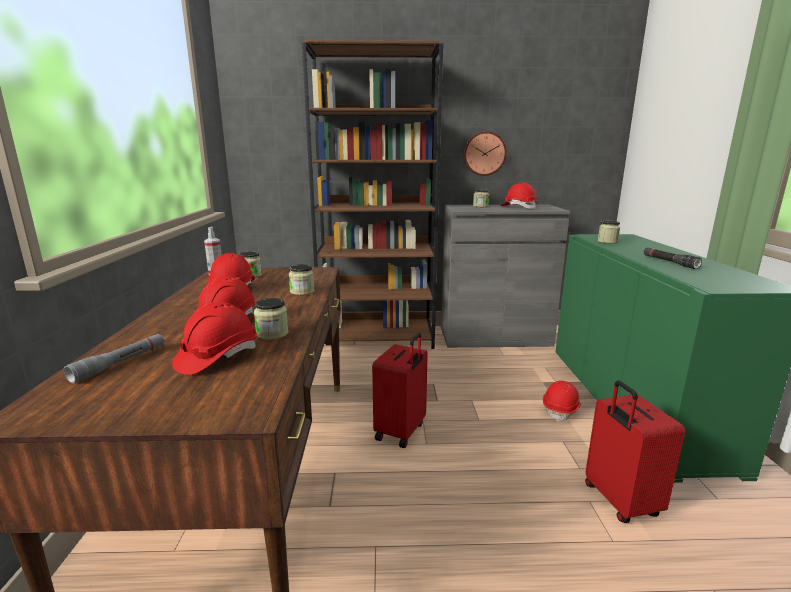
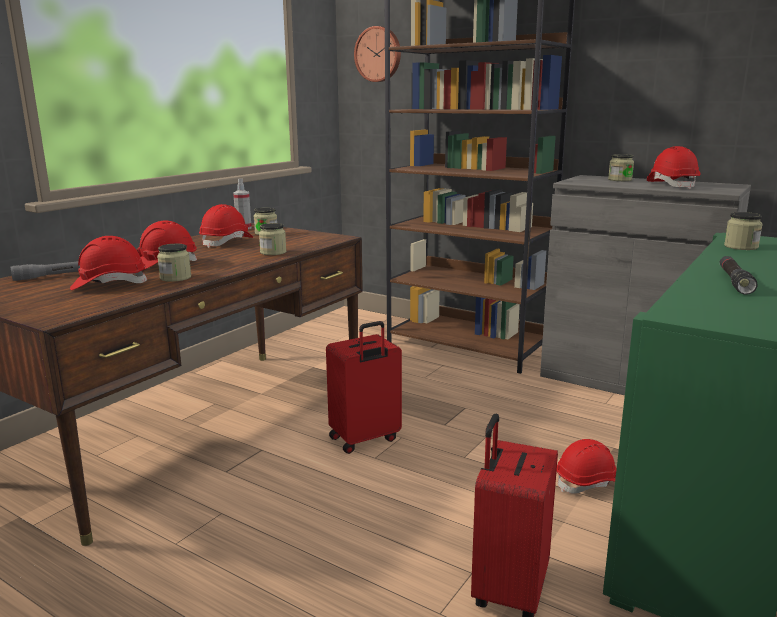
camera: 35 degrees right, 0 degrees up
(484, 153) = (646, 101): wall clock -> wall clock (378, 54)

